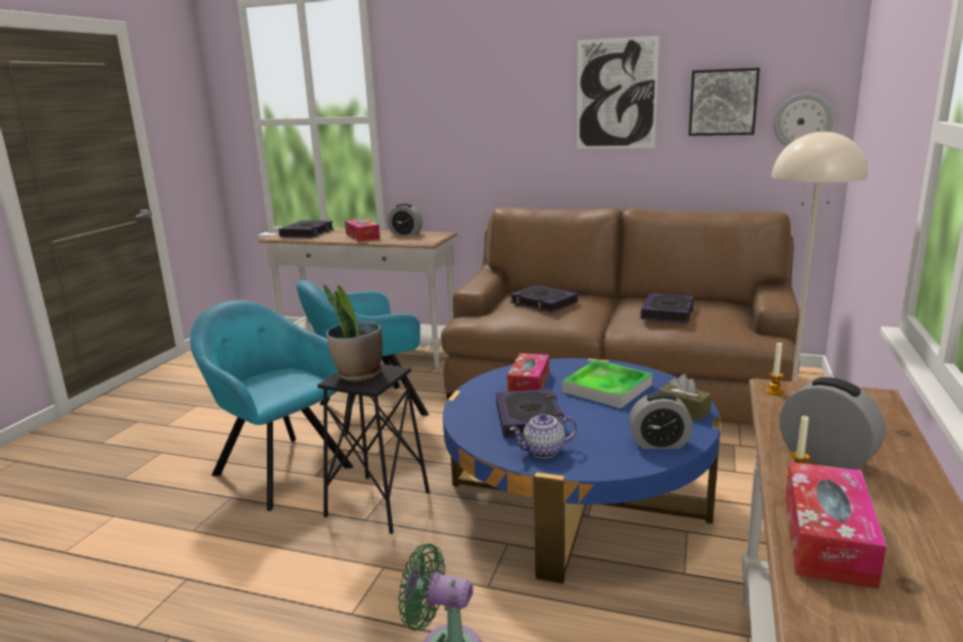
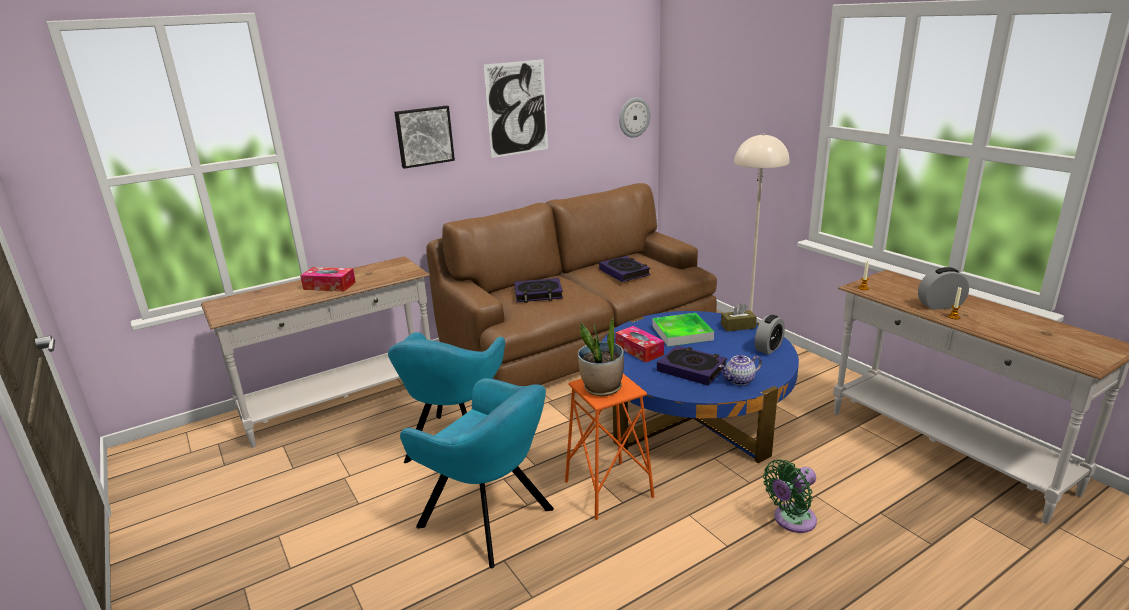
camera: 50 degrees left, 5 degrees up
(279, 468) = (490, 520): turquoise armchair -> turquoise armchair turned 135 degrees counterclockwise
(307, 233) = (249, 301): book -> none
(378, 504) = (608, 489): black stool -> orange stool
(406, 234) = (367, 271): alarm clock -> none
(543, 452) = (739, 381): teapot -> teapot turned 45 degrees clockwise
(723, 102) = (588, 108): picture -> picture (424, 136)
(827, 538) = (1008, 332): tissue box -> none

